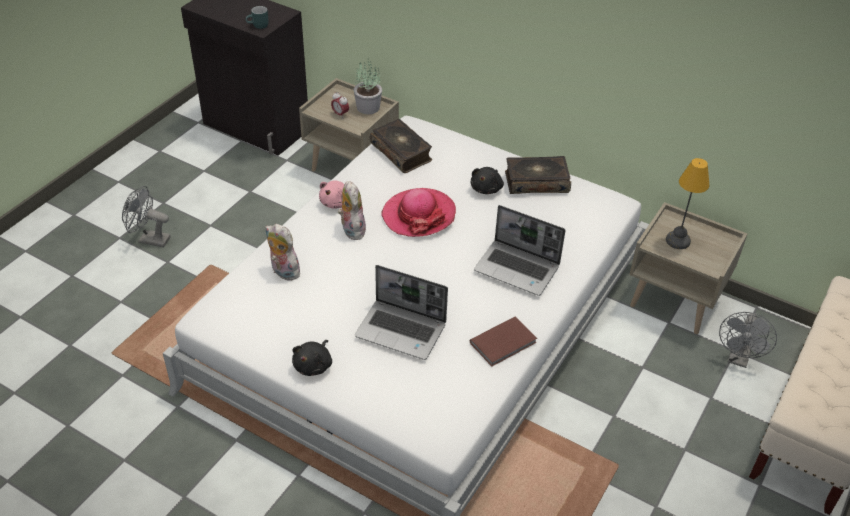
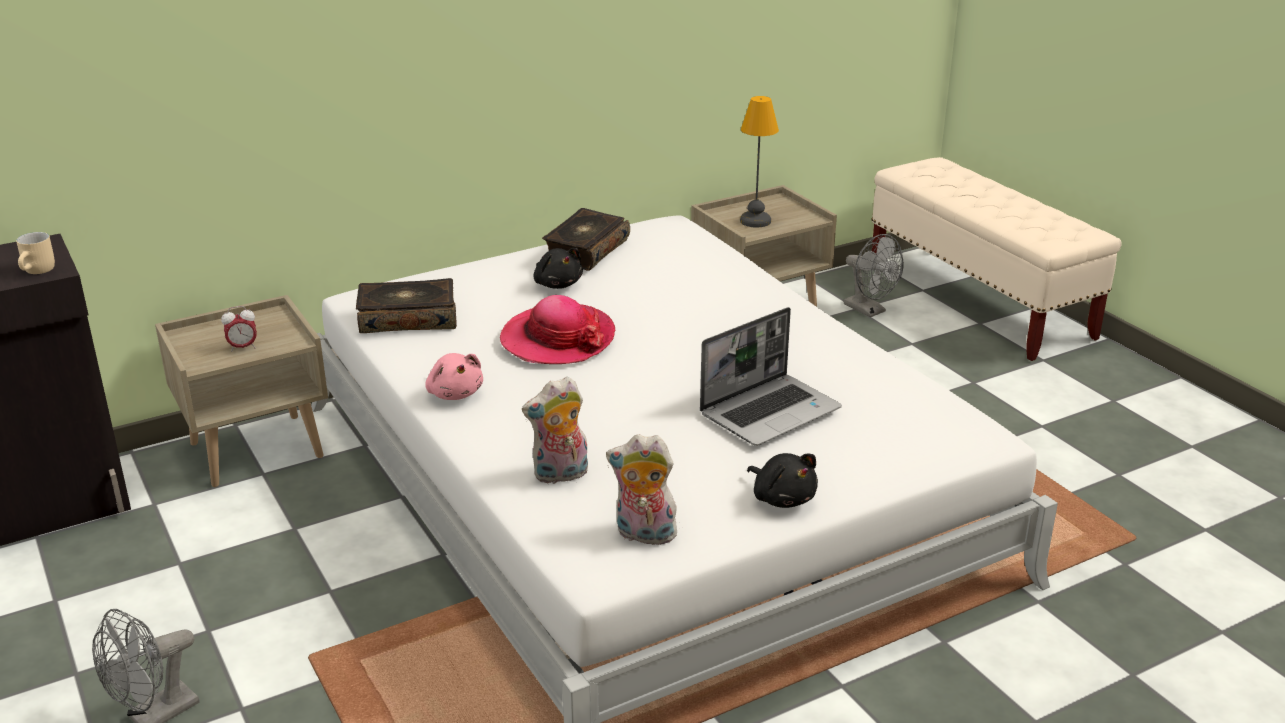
camera: 60 degrees left, 15 degrees down
(258, 26) = (39, 271): turquoise mug -> beige mug
(351, 229) = (530, 395): plush toy -> plush toy (643, 535)
(367, 107) = (258, 323): potted plant -> none
(504, 343) = (846, 353): brown book -> none
(518, 269) = (727, 307): laptop -> none

